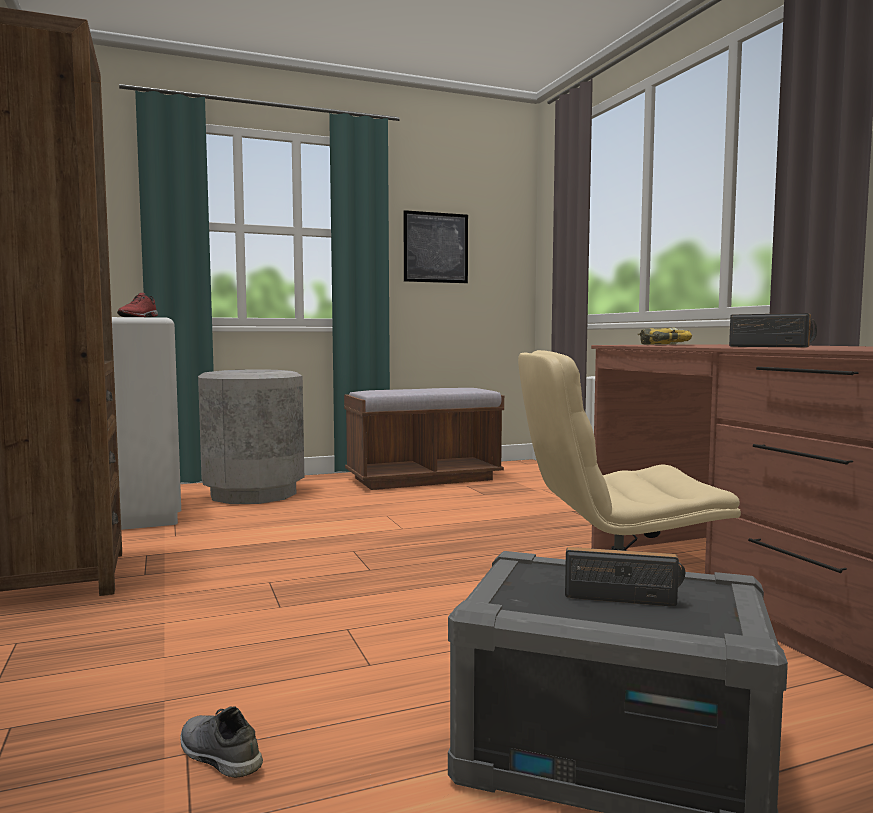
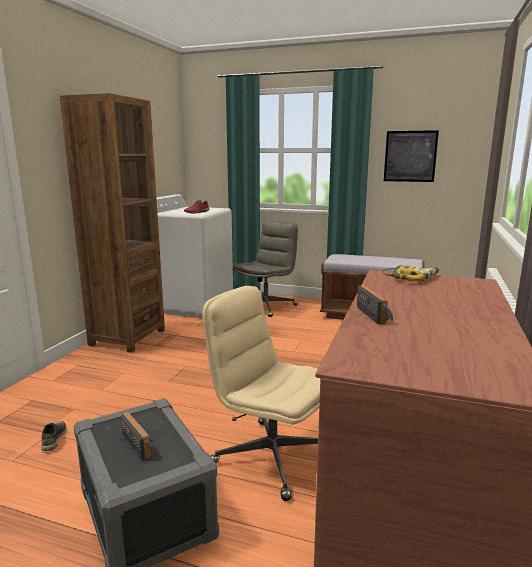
camera: 40 degrees right, 10 degrees up
(253, 494) = (266, 306): grey trash can -> grey office chair

